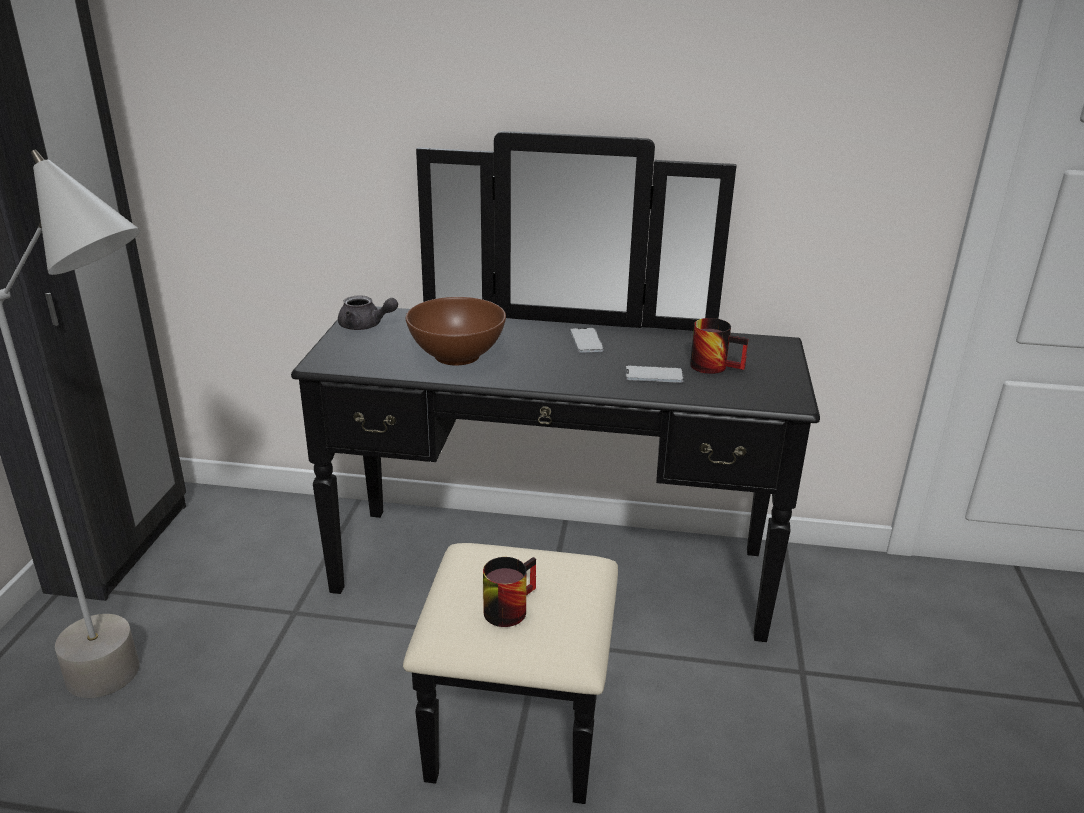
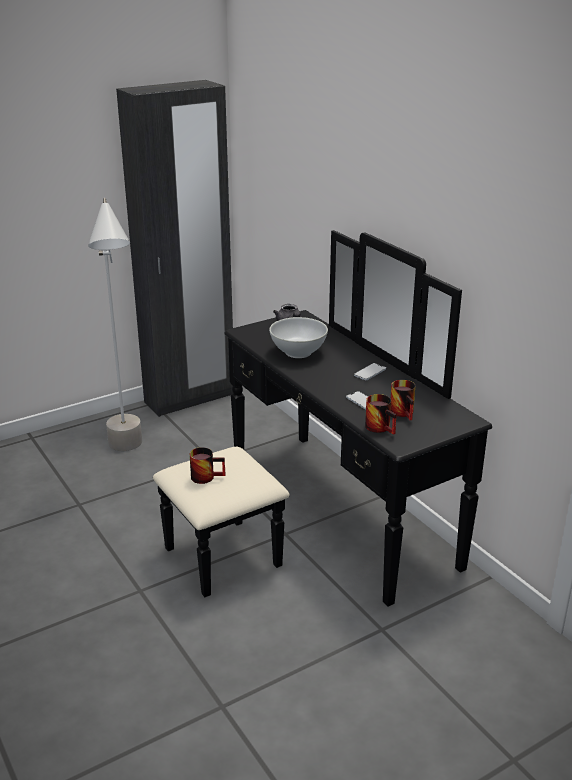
camera: 50 degrees right, 0 degrees up
(457, 356) = (298, 352): brown bowl -> white bowl
(733, 392) = (382, 427): none -> mug

